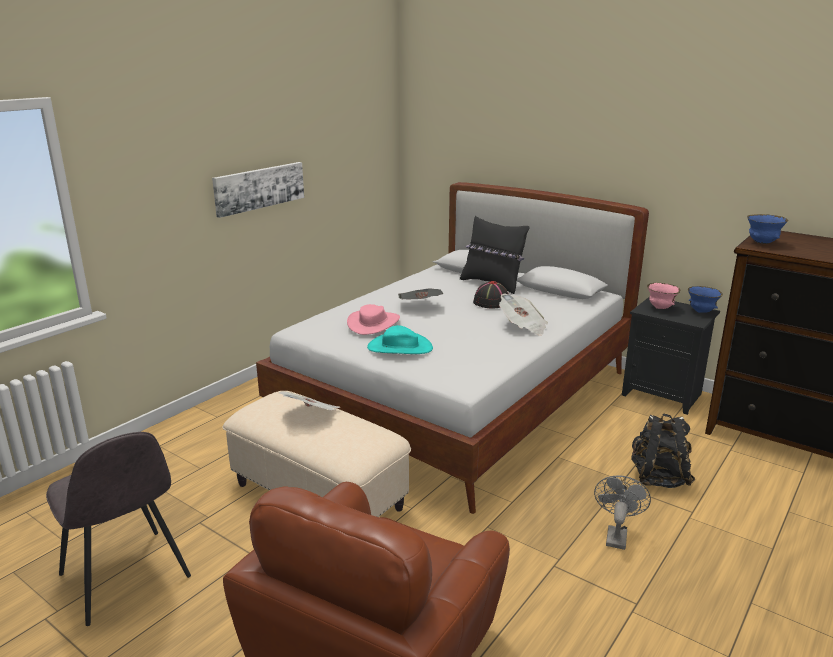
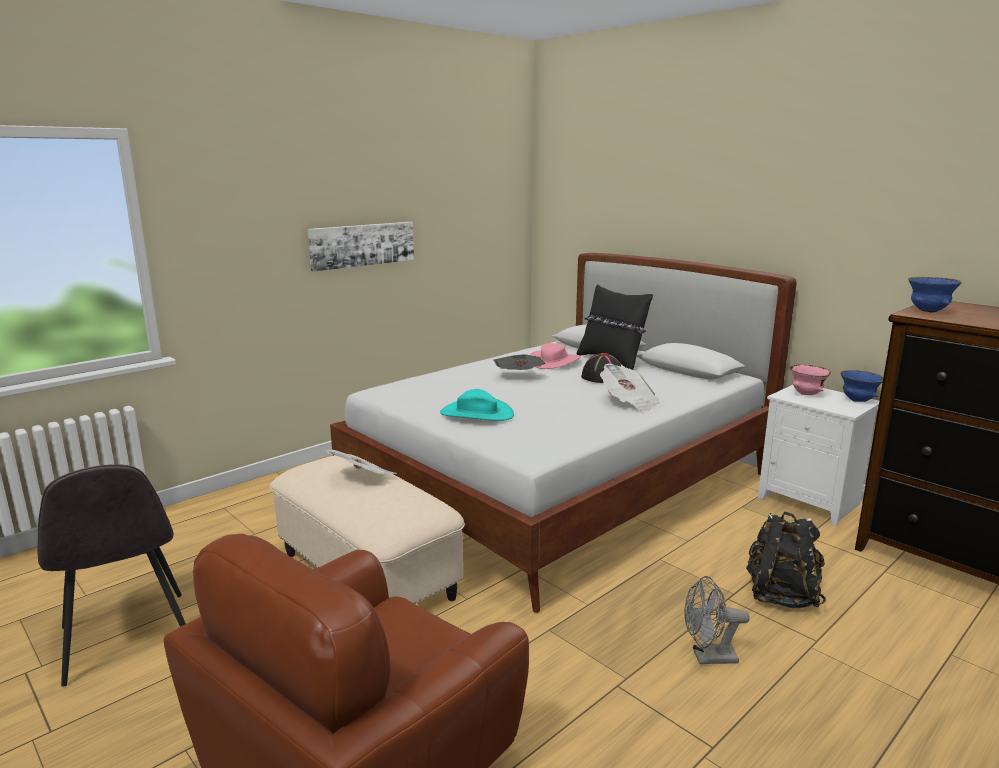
camera: 10 degrees right, 5 degrees down
(374, 323) = (459, 389): pink hat -> pink hat (554, 361)
(616, 535) = (708, 657): grey fan -> grey fan turned 120 degrees counterclockwise
(664, 394) = (811, 501): black nightstand -> white nightstand

